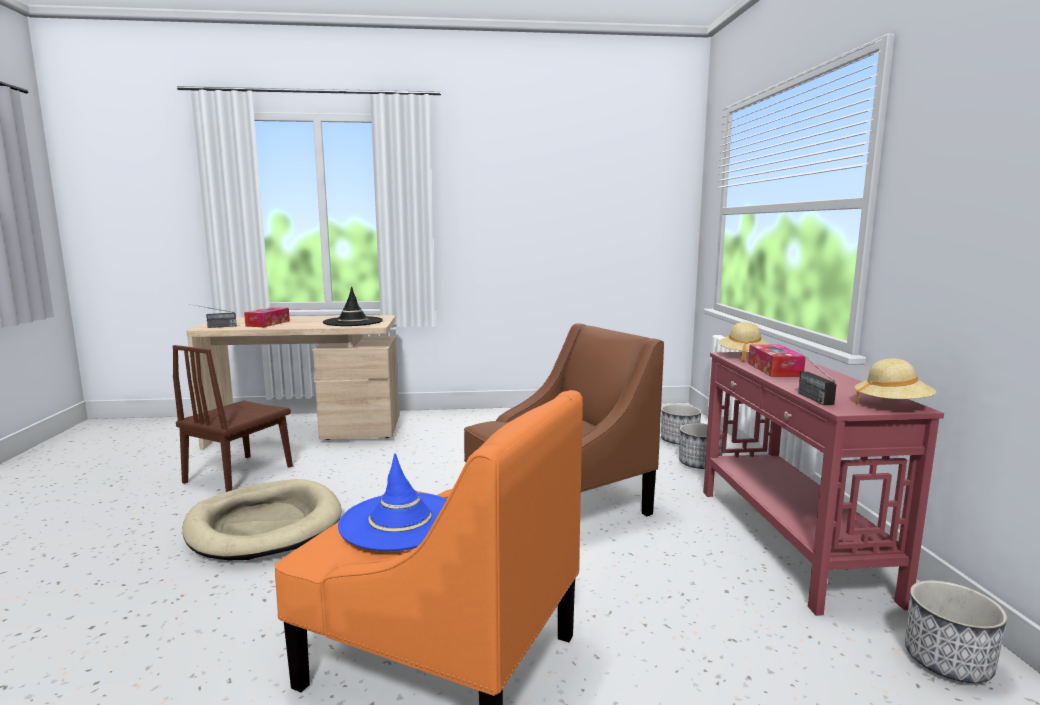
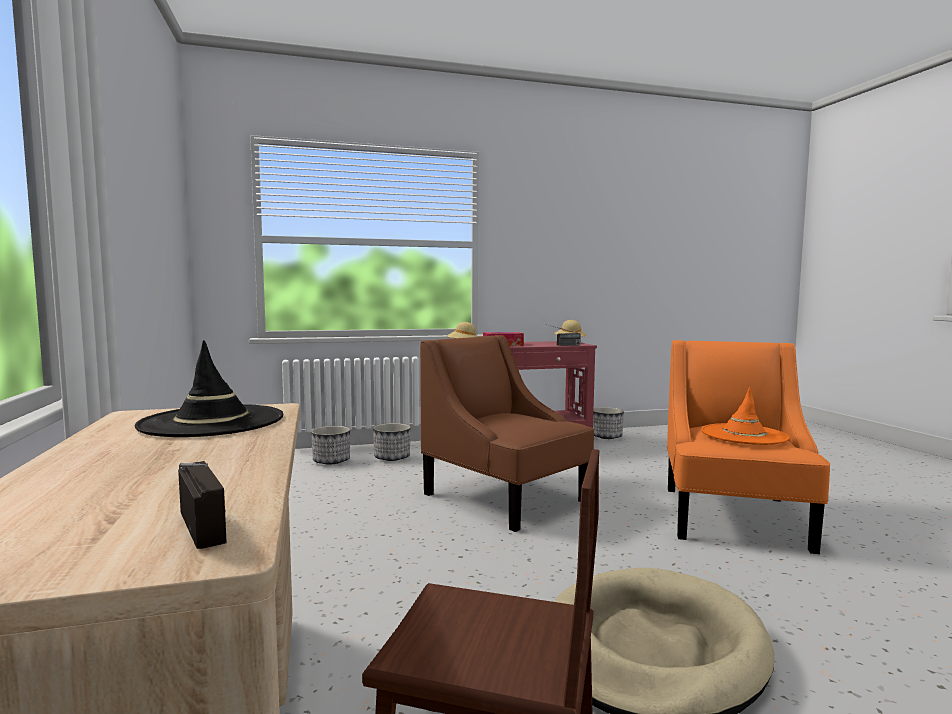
camera: 100 degrees left, 5 degrees down
(268, 323) = (174, 481): tissue box -> none
(400, 521) = (743, 435): blue hat -> orange hat

